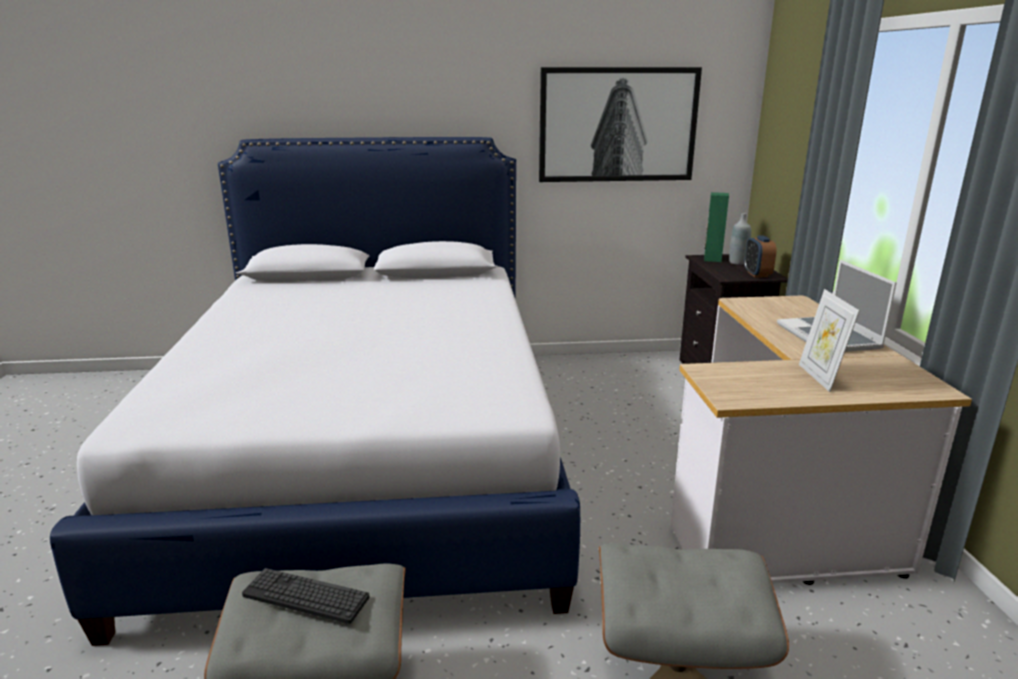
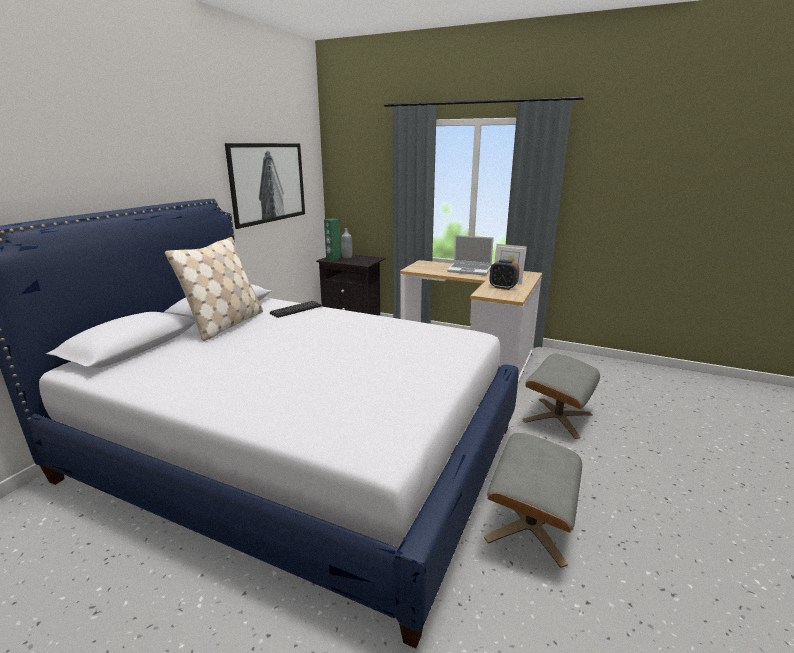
camera: 60 degrees left, 0 degrees up
(306, 596) = (535, 464): keyboard -> keyboard (296, 309)
(396, 284) = (226, 324): none -> beige pillow
(757, 274) = (369, 259): alarm clock -> alarm clock (503, 287)

